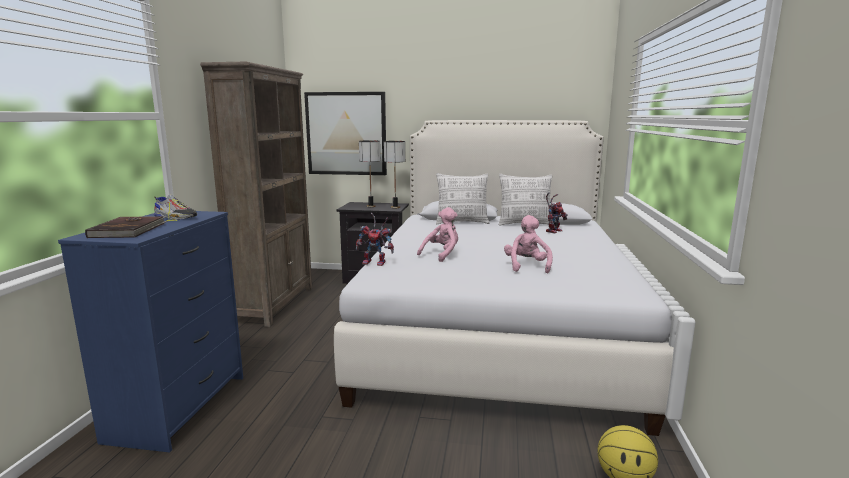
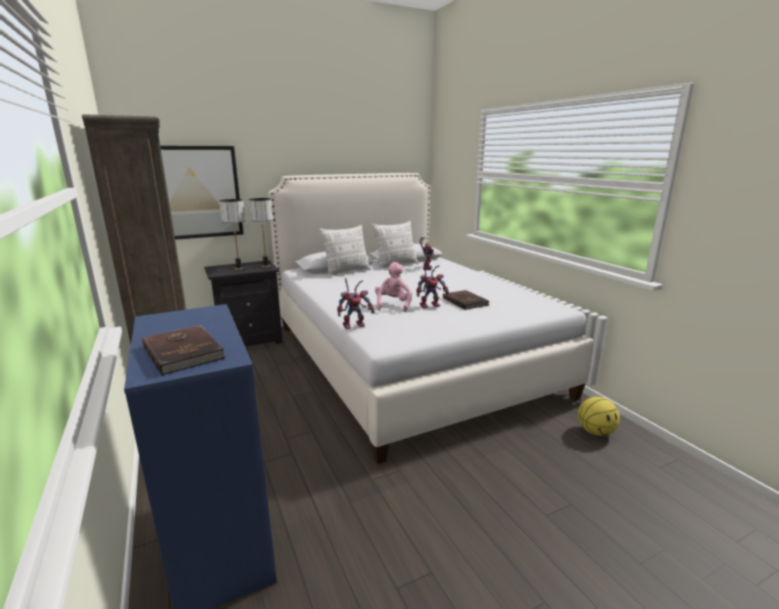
camera: 35 degrees left, 5 degrees up
(175, 217) = (187, 323): shoe -> none
(478, 261) = (430, 305): none -> toy robot
(527, 266) = (465, 301): pink plush toy -> brown book

